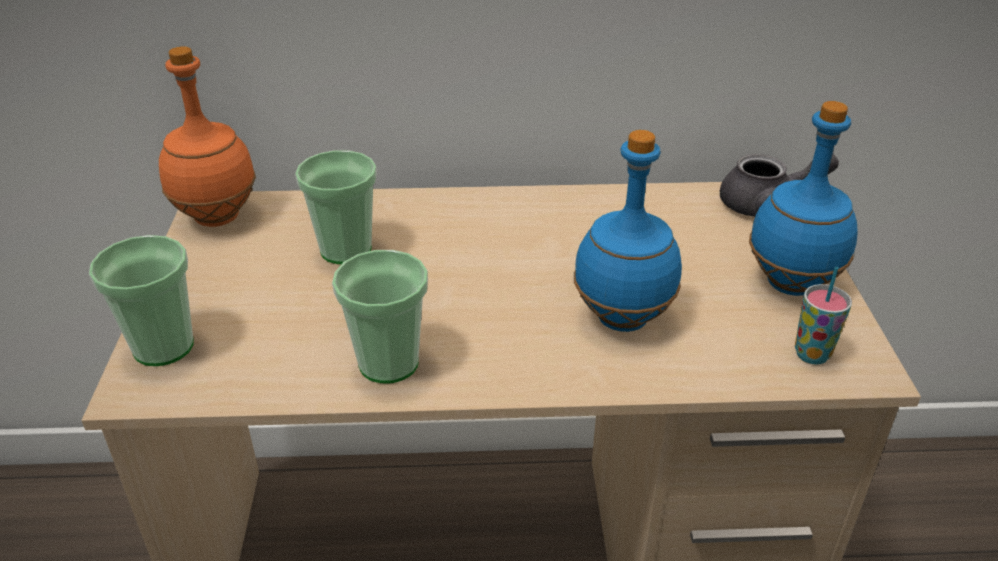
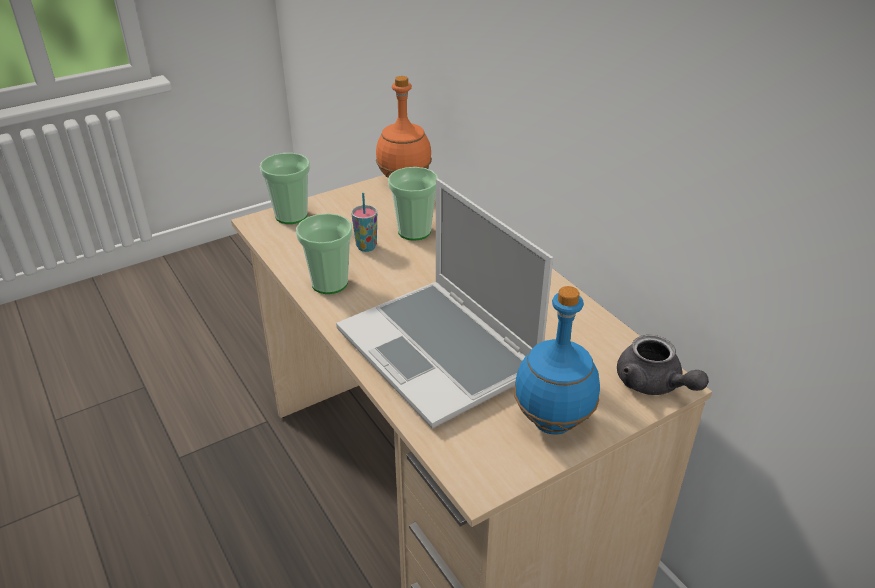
camera: 60 degrees right, 0 degrees up
(623, 317) = (441, 353): blue bottle -> laptop
(812, 354) = (474, 450): cup -> cup (366, 247)

